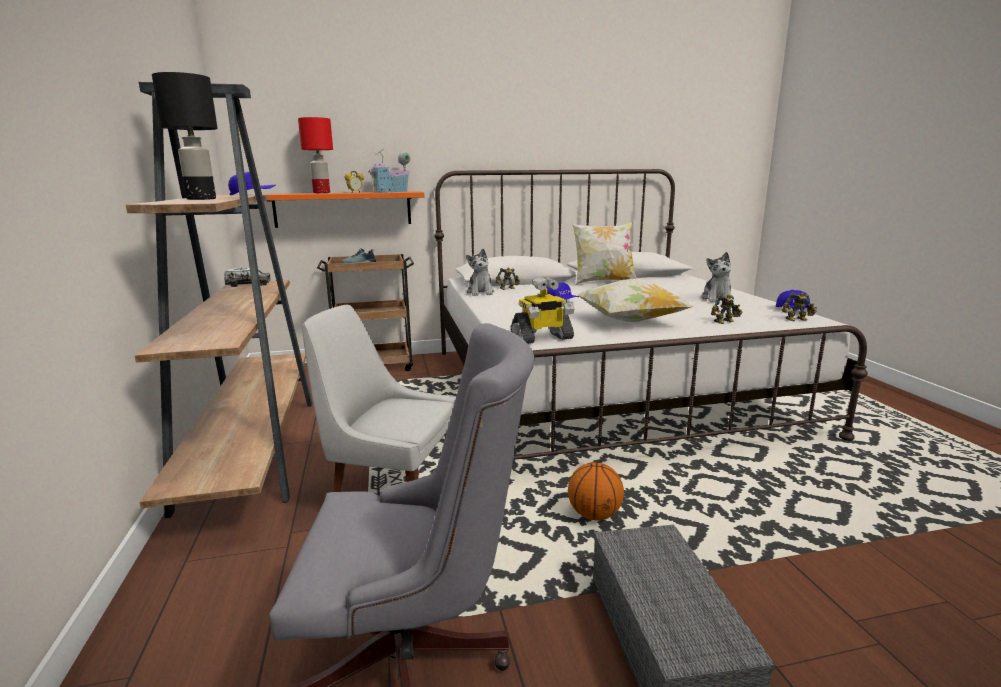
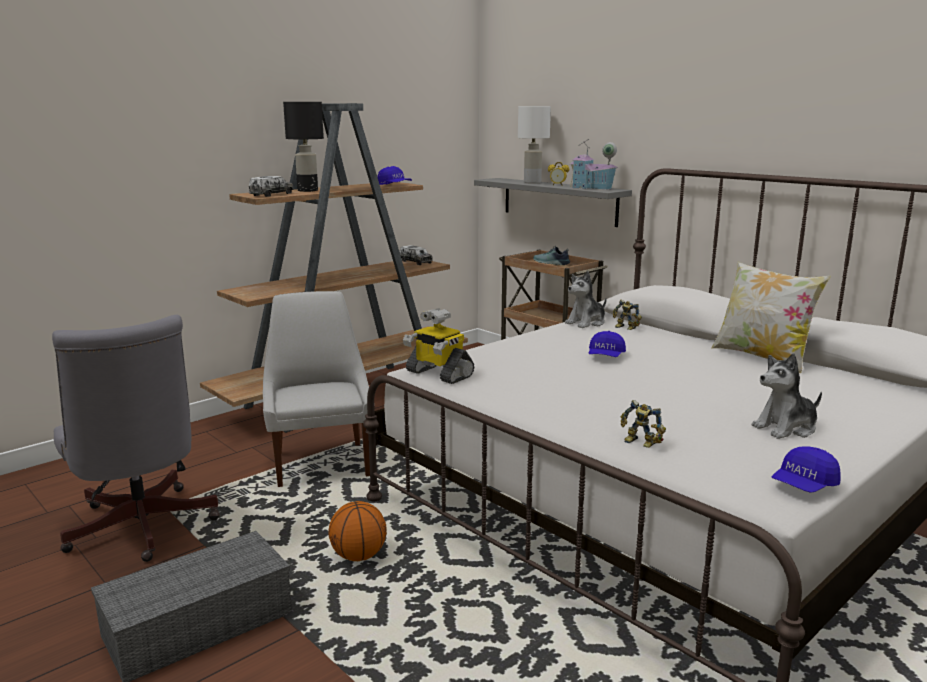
camera: 60 degrees right, 0 degrees up
(195, 201) = (271, 194): none -> toy truck
(321, 193) = (531, 182): red table lamp -> white table lamp
(343, 209) = (559, 201): orange shelf -> grey shelf
(630, 321) = (560, 397): pillow -> none
(797, 320) = (736, 489): toy robot -> none

